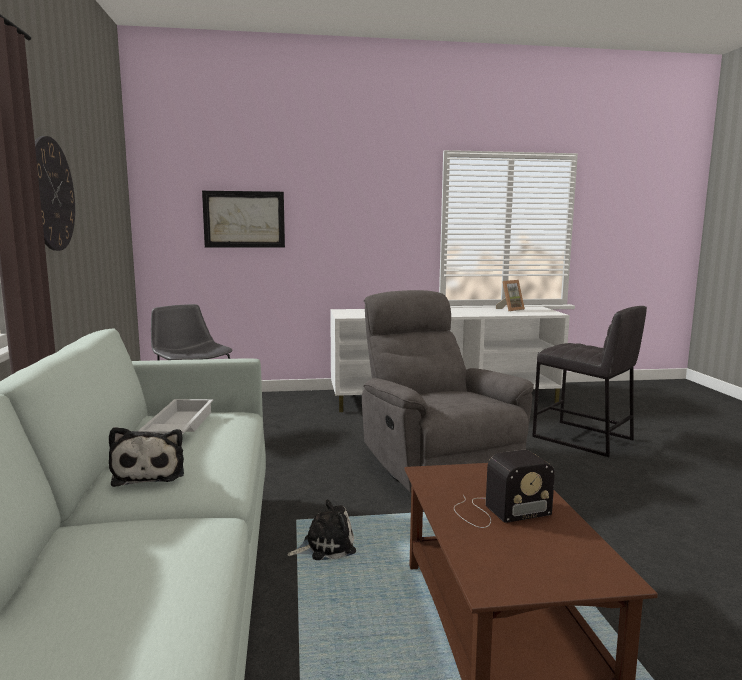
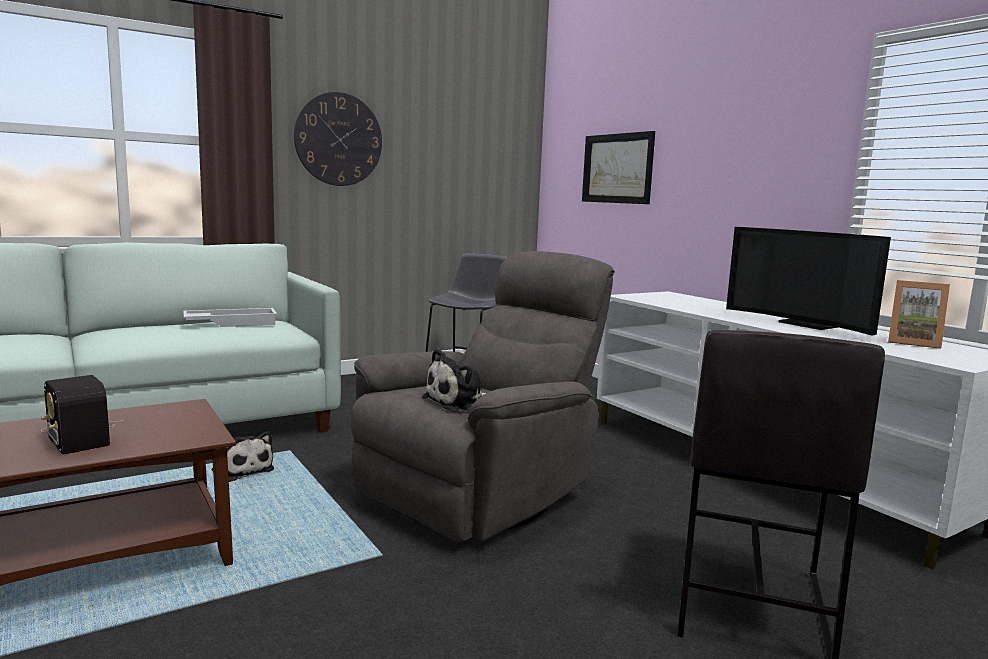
camera: 65 degrees right, 0 degrees up
(150, 473) = (129, 331): plush toy -> plush toy (460, 402)
(461, 311) = (805, 324): none -> television

